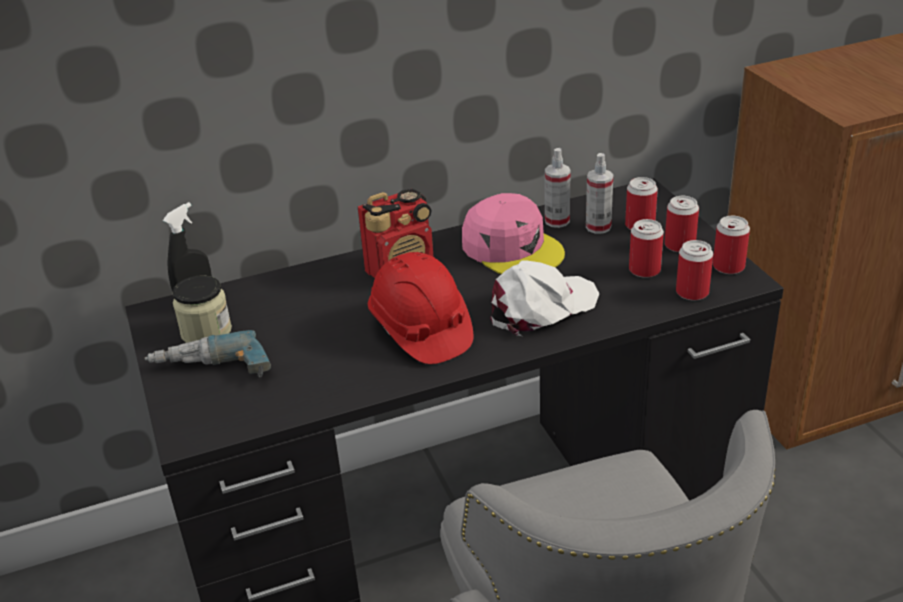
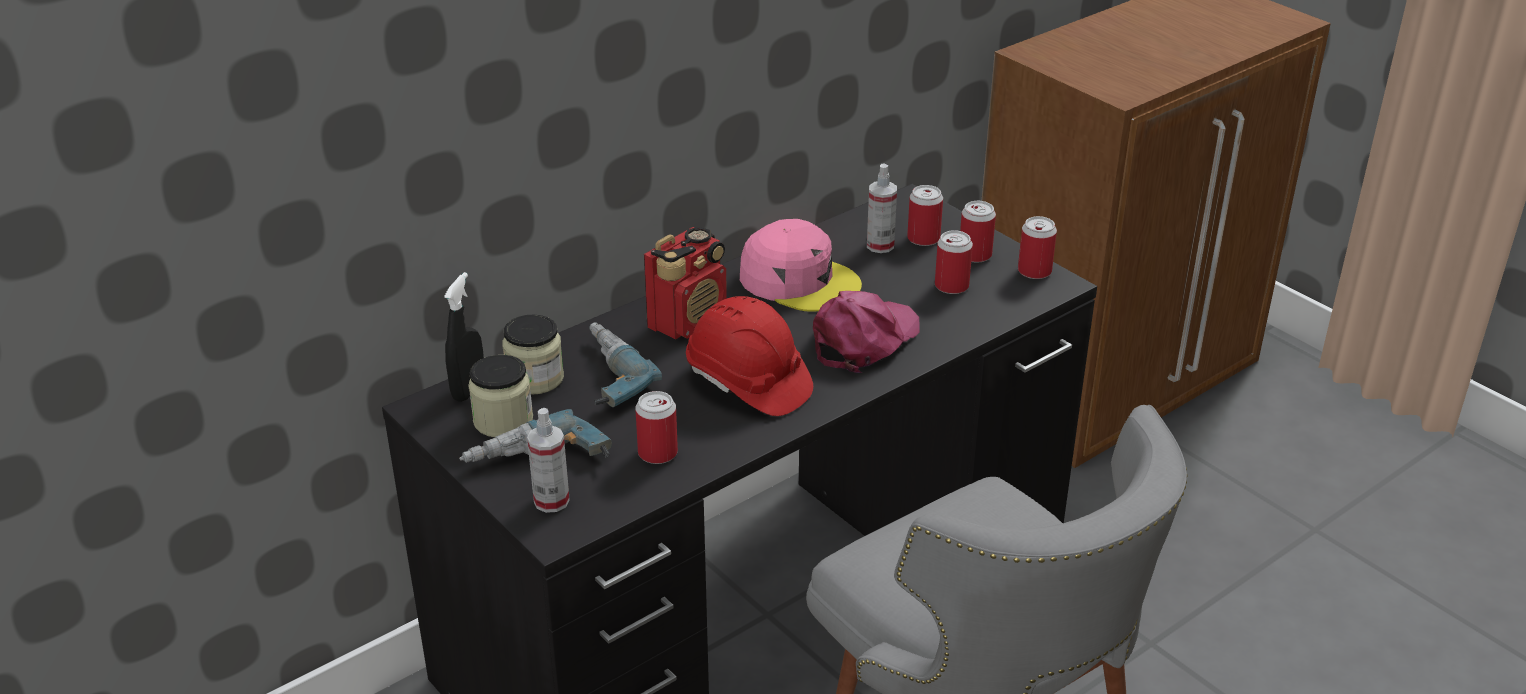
camera: 20 degrees left, 0 degrees up
(252, 300) = (535, 378): none -> jar
(305, 306) = (602, 376): none -> power drill
(541, 307) = (864, 340): white cap -> pink cap
(557, 221) = (832, 244): spray bottle -> spray bottle (551, 501)
(692, 292) = (1010, 303): can -> can (657, 453)

